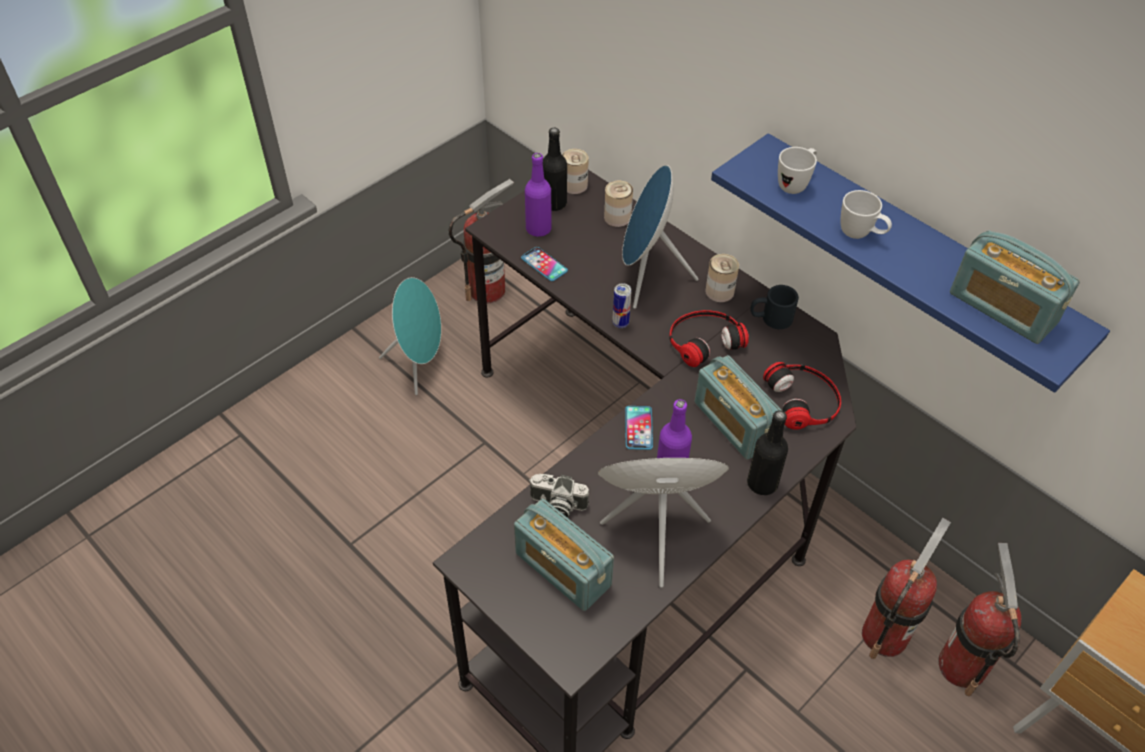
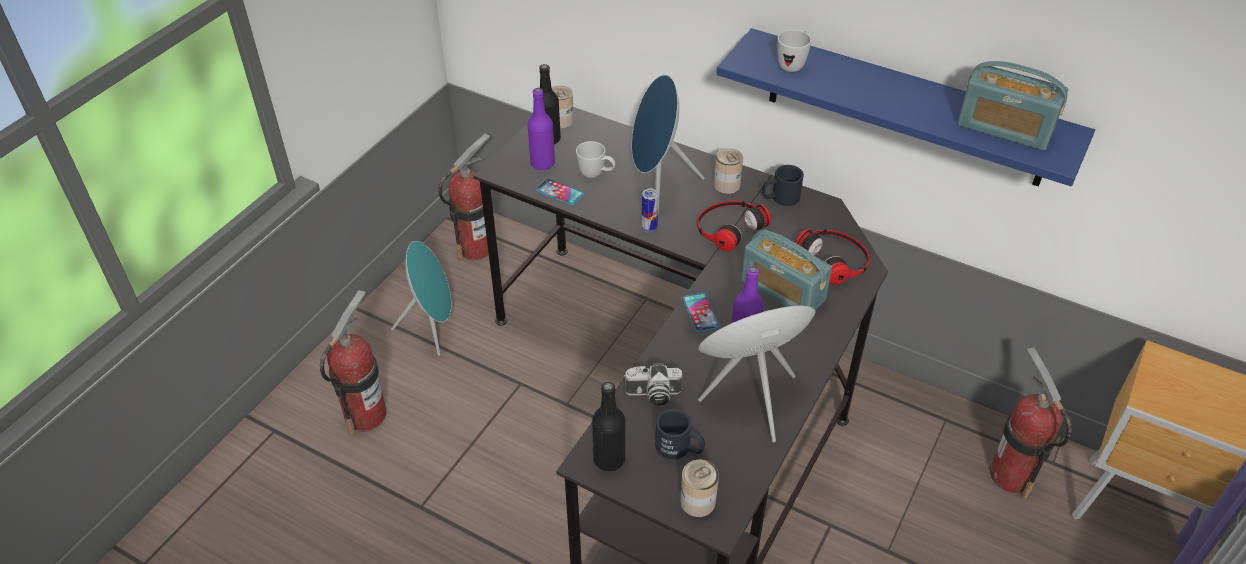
camera: 15 degrees left, 5 degrees down
(562, 569) = (680, 448): radio -> black mug
(617, 217) = (611, 140): can -> can (698, 501)
(762, 483) = (827, 335): black bottle -> black bottle (609, 459)
(861, 235) = (865, 94): white mug -> white mug (596, 174)
(884, 635) = (938, 465): fire extinguisher -> fire extinguisher (365, 415)

